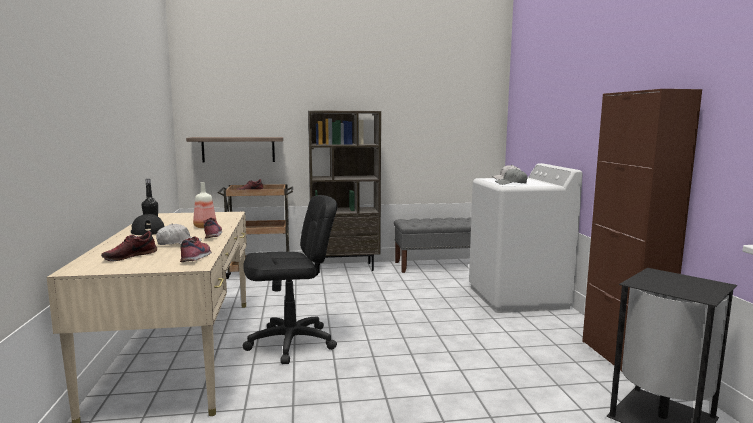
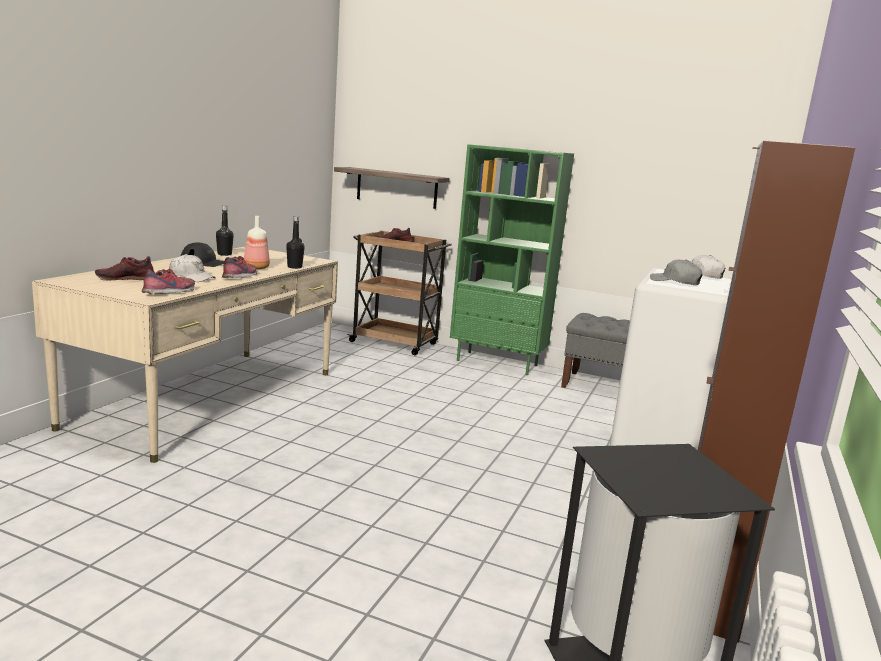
camera: 30 degrees right, 5 degrees up
(230, 221) = (294, 267): none -> black bottle
(291, 343) = (315, 423): black office chair -> none
(345, 267) = (498, 363): brown bookcase -> green bookcase

